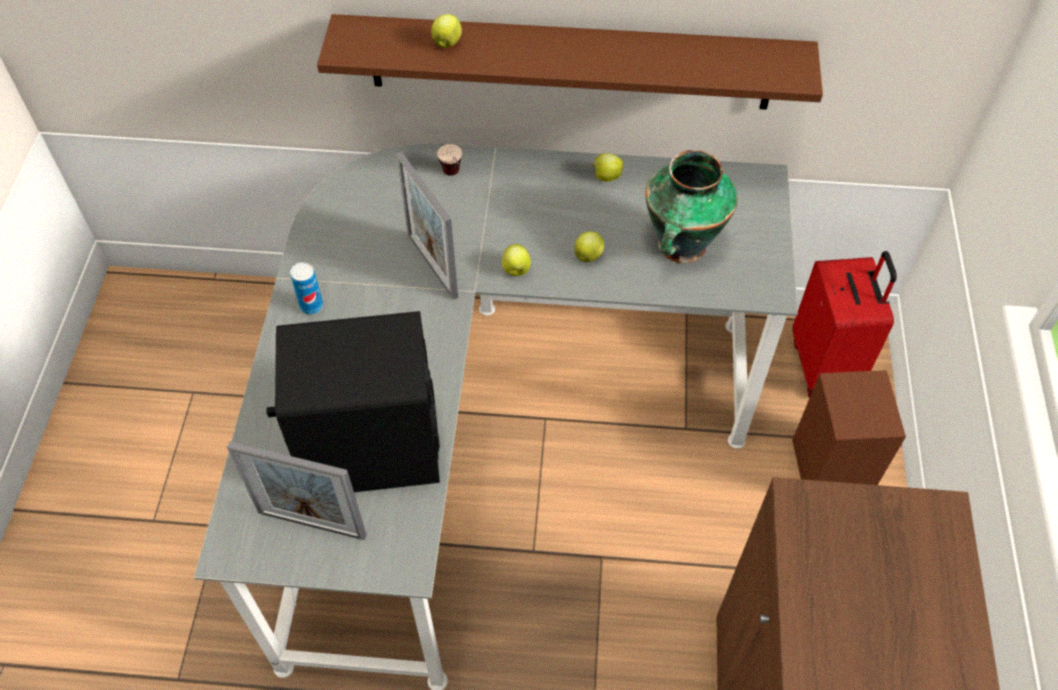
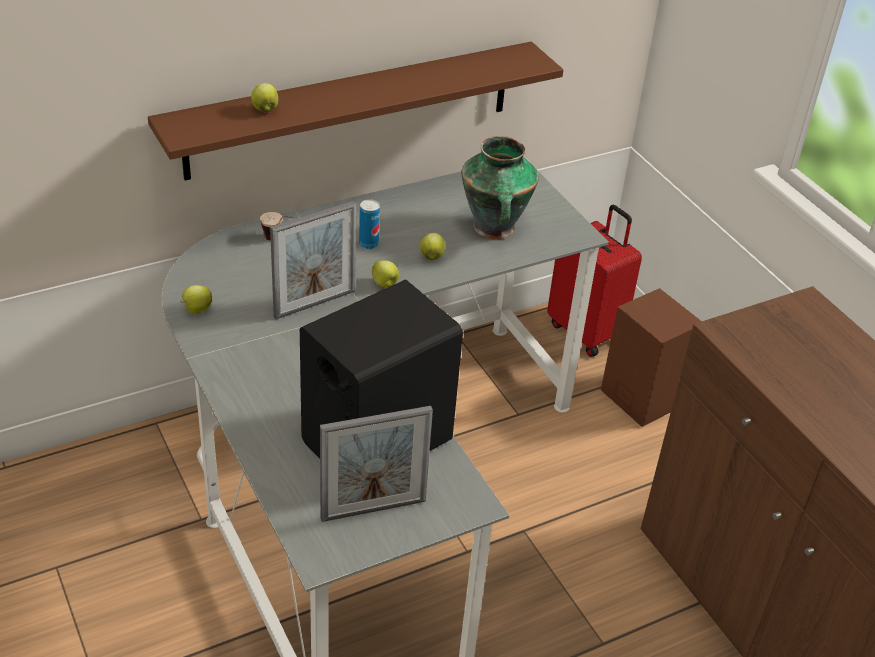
camera: 35 degrees left, 15 degrees down
(311, 306) = (236, 366): can -> can (368, 244)
(432, 265) = (314, 304): picture frame -> picture frame turned 60 degrees counterclockwise
(606, 177) = (400, 203): apple -> apple (196, 310)

